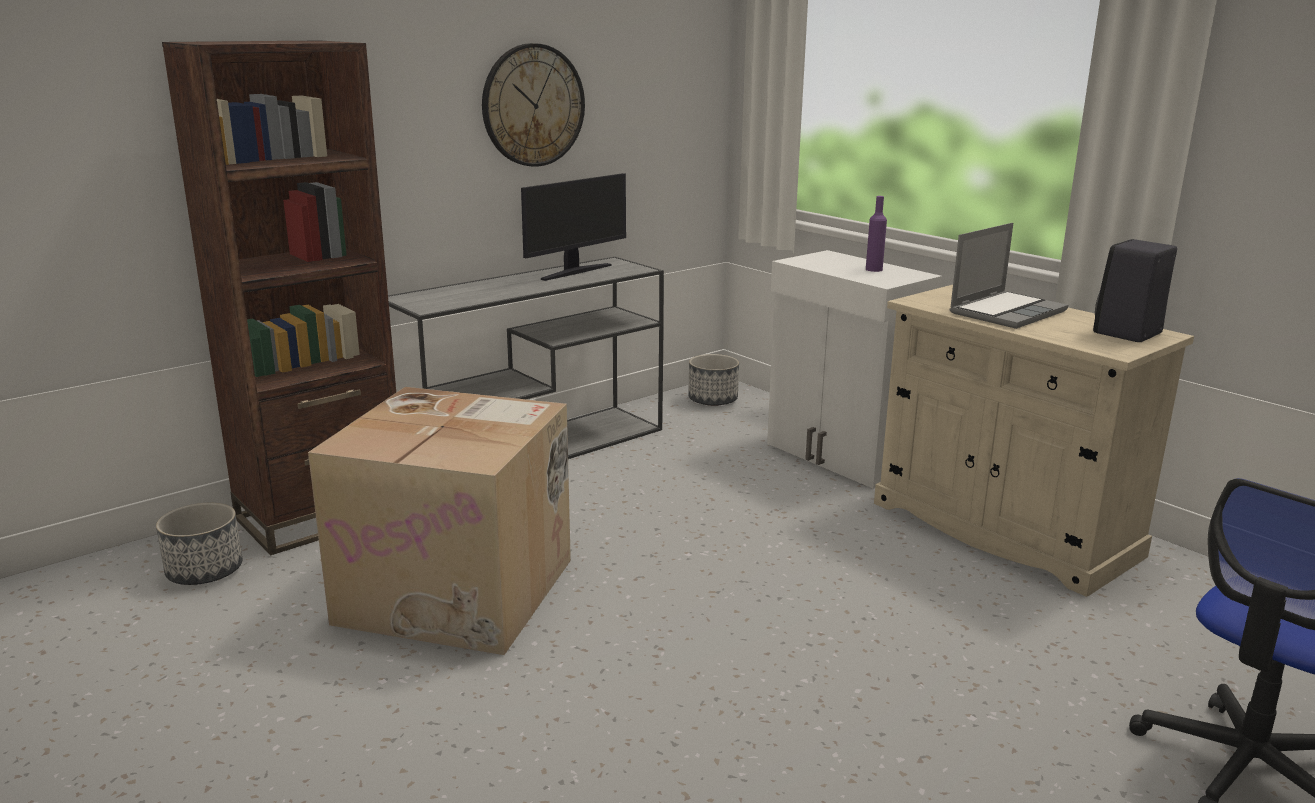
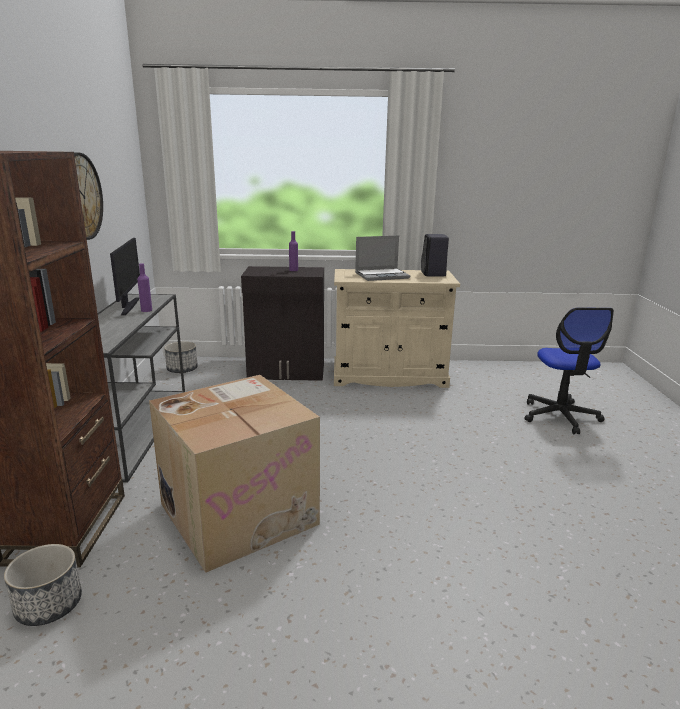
camera: 50 degrees left, 0 degrees up
(577, 281) = (146, 310): none -> purple bottle
(841, 456) = (287, 372): white cabinet -> black cabinet
(1007, 312) = (382, 275): laptop -> laptop turned 75 degrees clockwise

